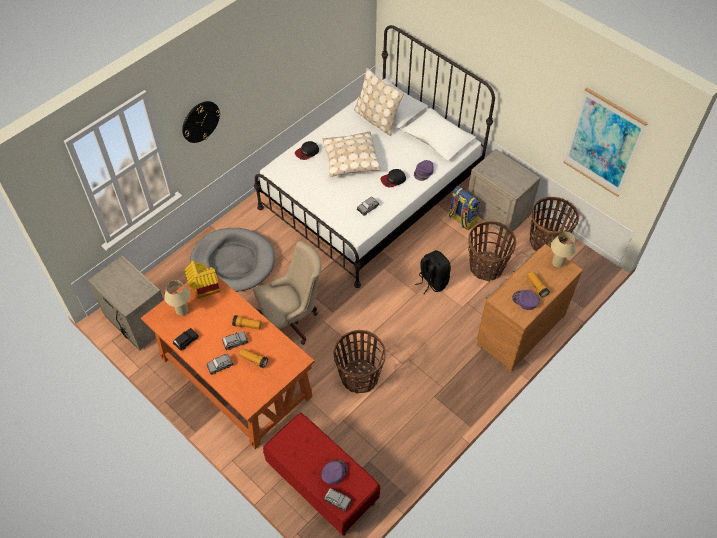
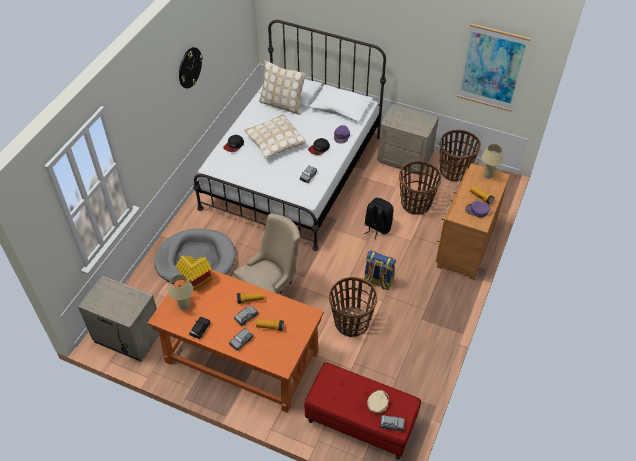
camera: 20 degrees left, 5 degrees down
(200, 121) = (145, 132): wall clock -> wall clock (189, 67)
(334, 472) = (377, 402): purple cap -> beige cap
(462, 219) = (378, 172): backpack -> backpack (378, 281)

